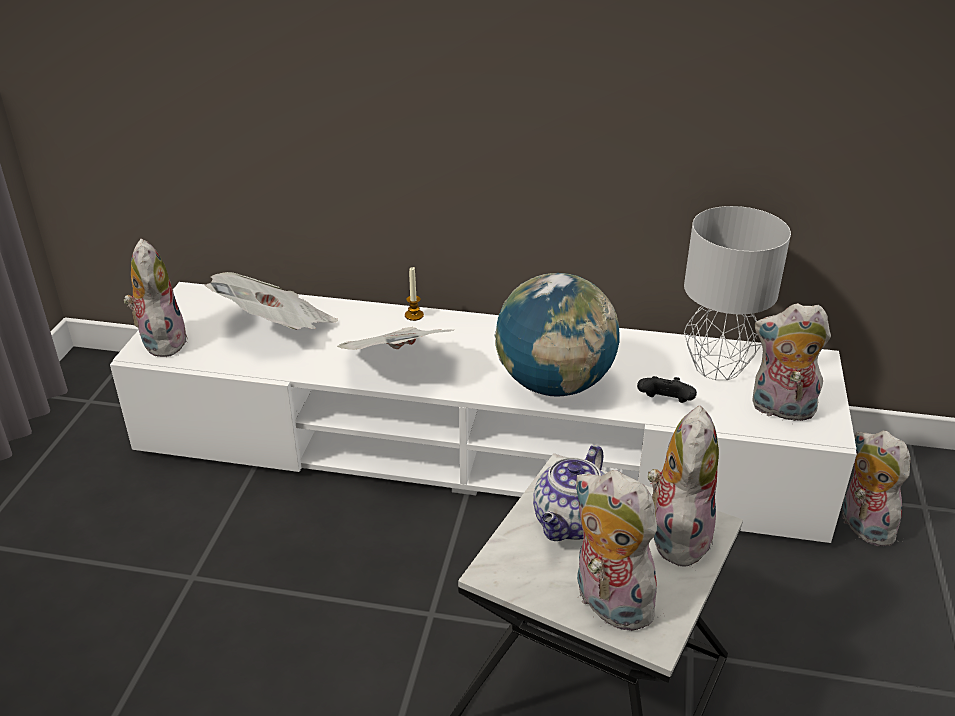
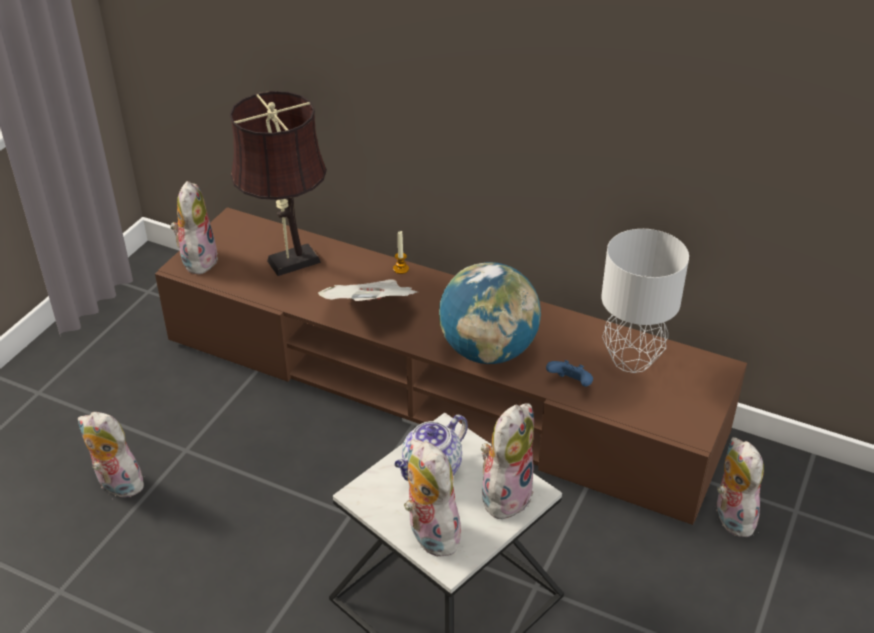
camera: 15 degrees right, 5 degrees up
(277, 328) = (288, 263): newspaper -> brown table lamp
(479, 448) = (438, 388): white tv stand -> brown tv stand
(665, 404) = (570, 384): black game controller -> blue game controller
(780, 410) = (665, 407): plush toy -> plush toy (116, 485)

